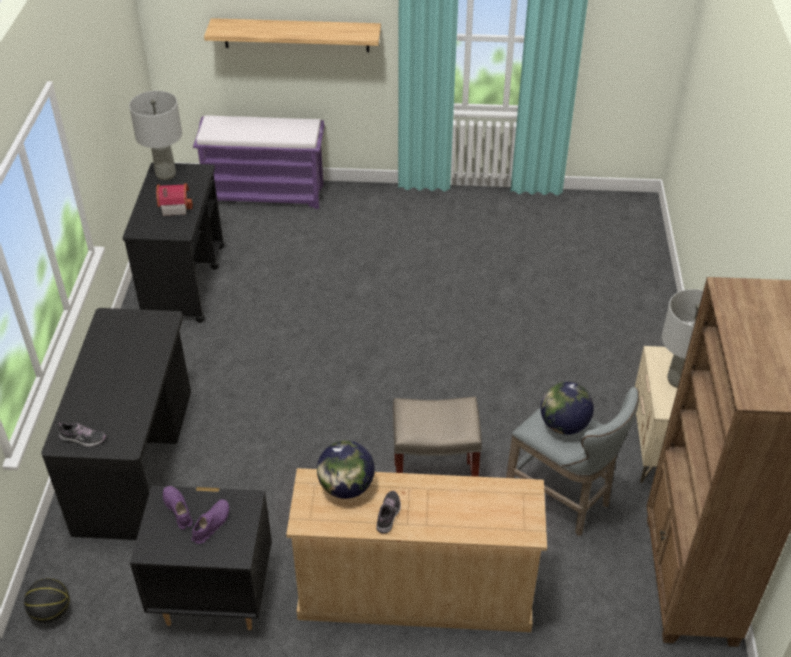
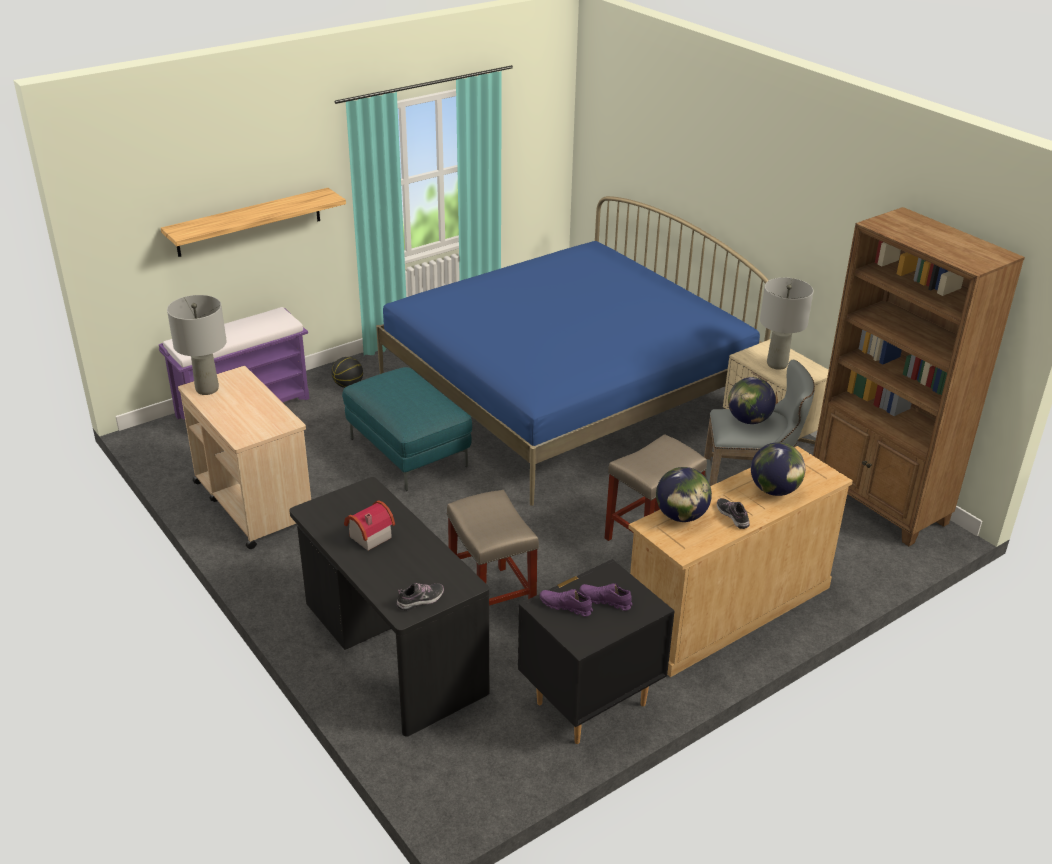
camera: 40 degrees left, 10 degrees down
(51, 611) = (465, 798): basketball -> basketball (348, 385)
(174, 206) = (252, 408): toy house -> toy house (368, 536)
(184, 281) = (252, 502): black cart -> beige cart
(211, 525) = (605, 601): purple shoe -> purple shoe turned 60 degrees counterclockwise
(249, 463) = (492, 600): none -> beige stool
(337, 295) = (409, 452): none -> turquoise ottoman
(459, 512) = (774, 490): none -> globe
(528, 303) = (567, 392): none -> blue bed

